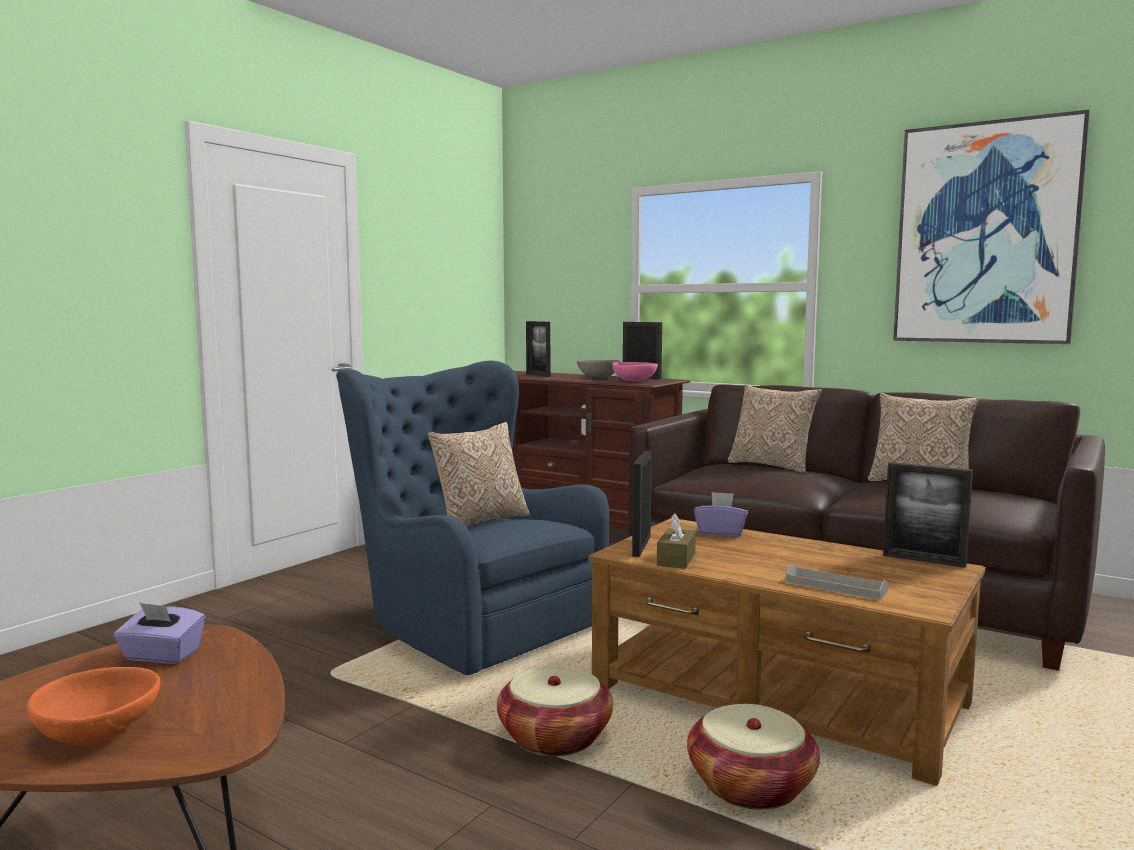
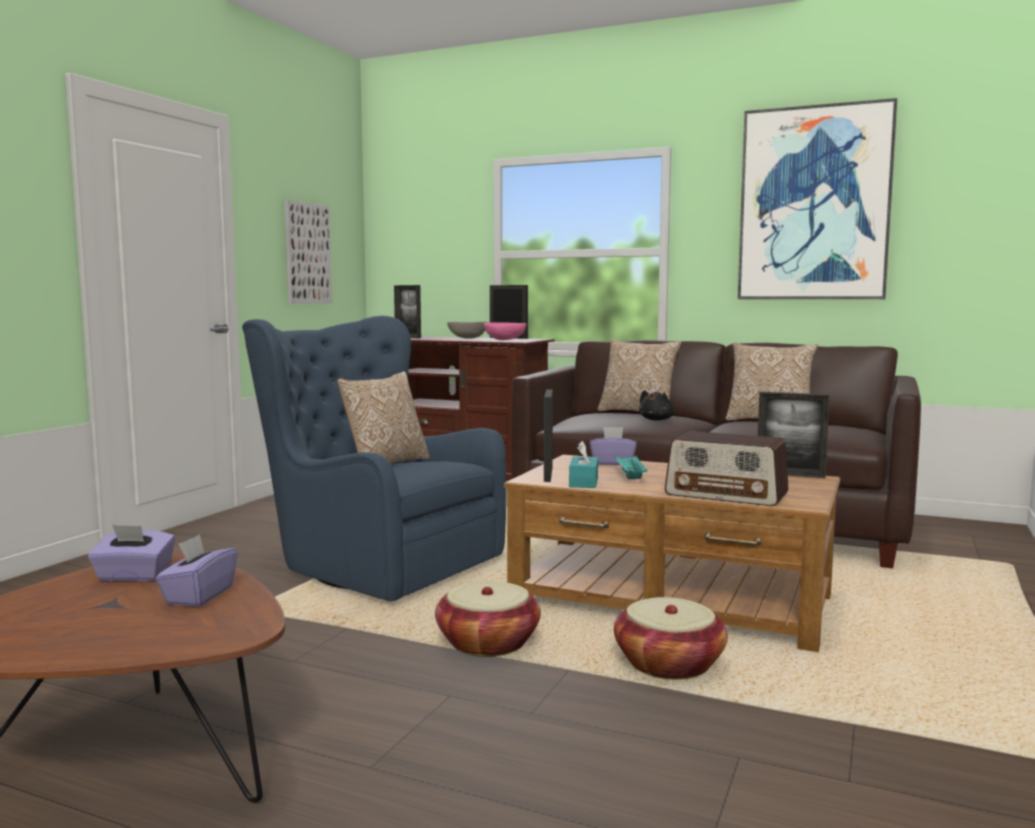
camera: 10 degrees left, 0 degrees up
(97, 734) = (112, 632): orange bowl -> none
(209, 689) = (198, 596): none -> purple tissue box
(440, 289) = (307, 253): none -> picture
(676, 559) = (583, 482): brown tissue box -> turquoise tissue box
(732, 554) = (630, 477): none -> turquoise tray
(786, 479) = (657, 420): none -> black plush toy
(835, 586) = (727, 494): grey tray -> radio

